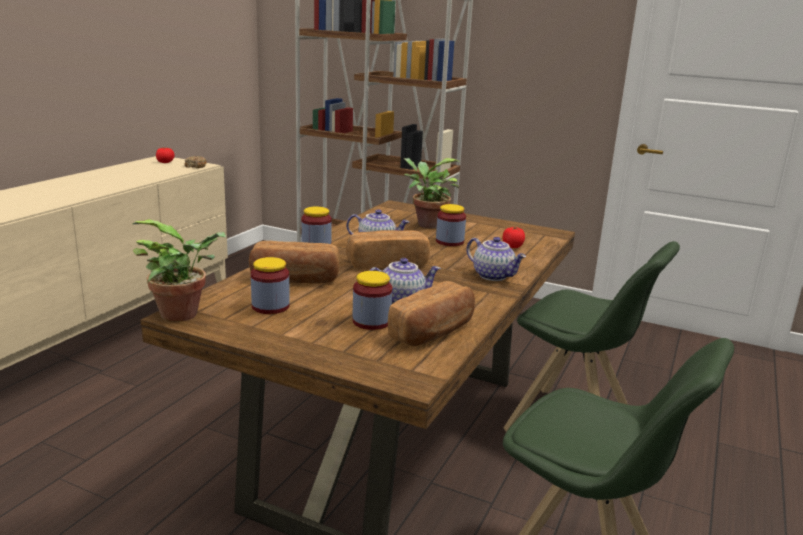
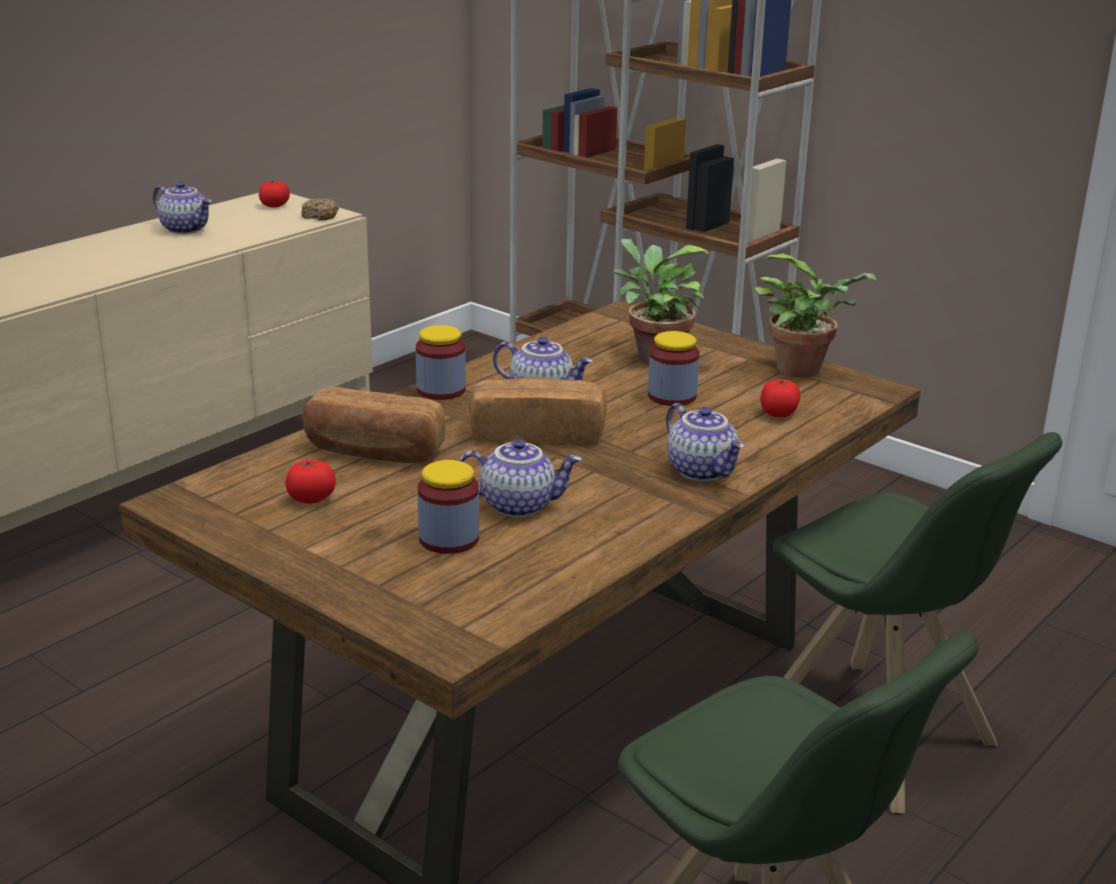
camera: 15 degrees right, 5 degrees up
(116, 174) = (186, 229): none -> teapot
(184, 314) = (183, 501): potted plant -> potted plant (804, 370)
(270, 306) = (311, 499): jar -> tomato
(433, 332) = (534, 566): bread -> none

